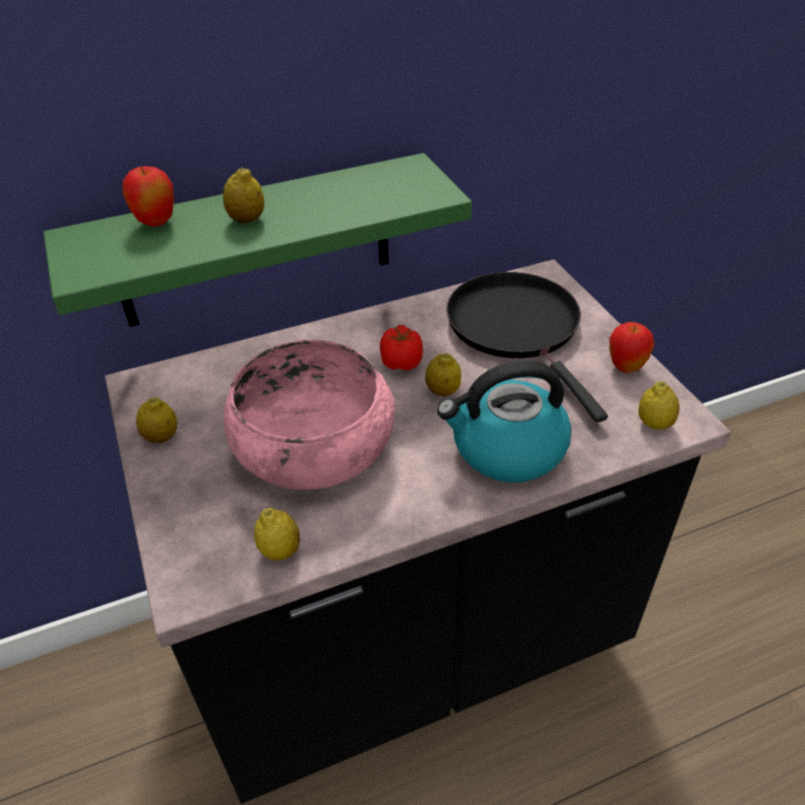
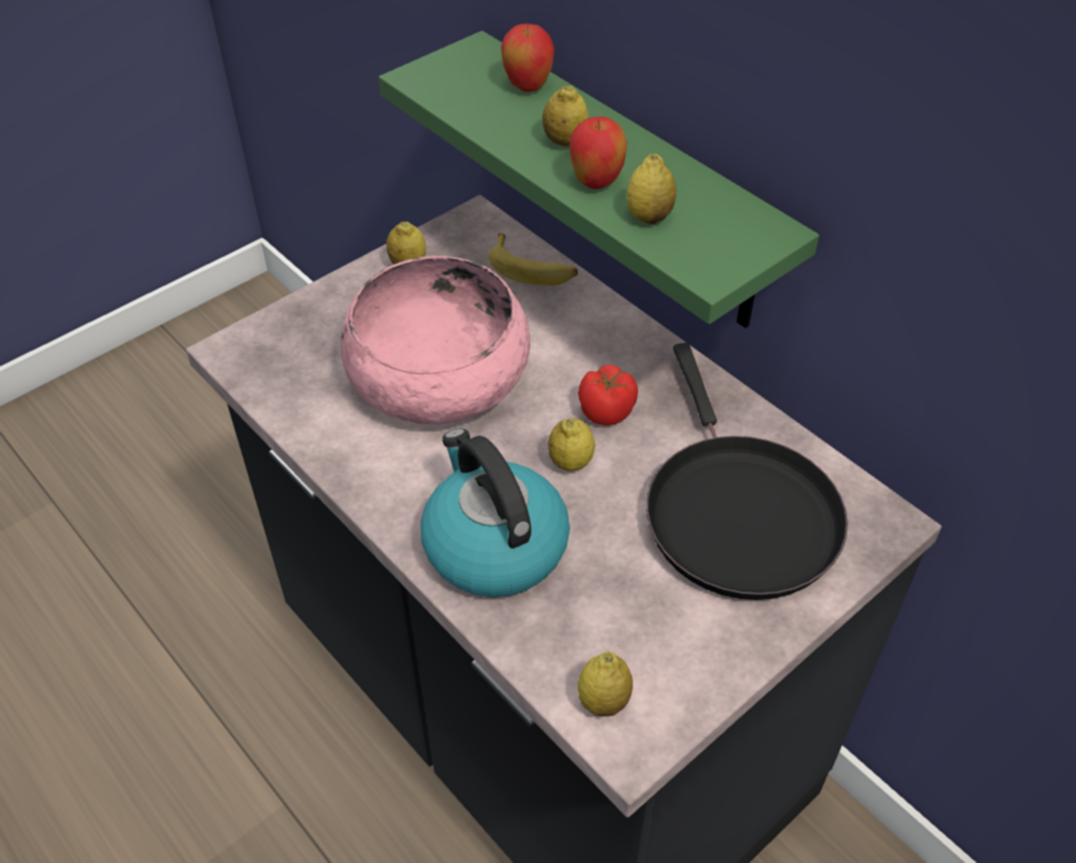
camera: 70 degrees right, 5 degrees up
(225, 365) = (532, 269): none -> banana
(280, 550) = (291, 395): lemon -> lemon (649, 217)
(518, 328) = (736, 512): black frying pan -> black frying pan turned 120 degrees clockwise
(625, 367) = (711, 653): apple -> apple (596, 183)

